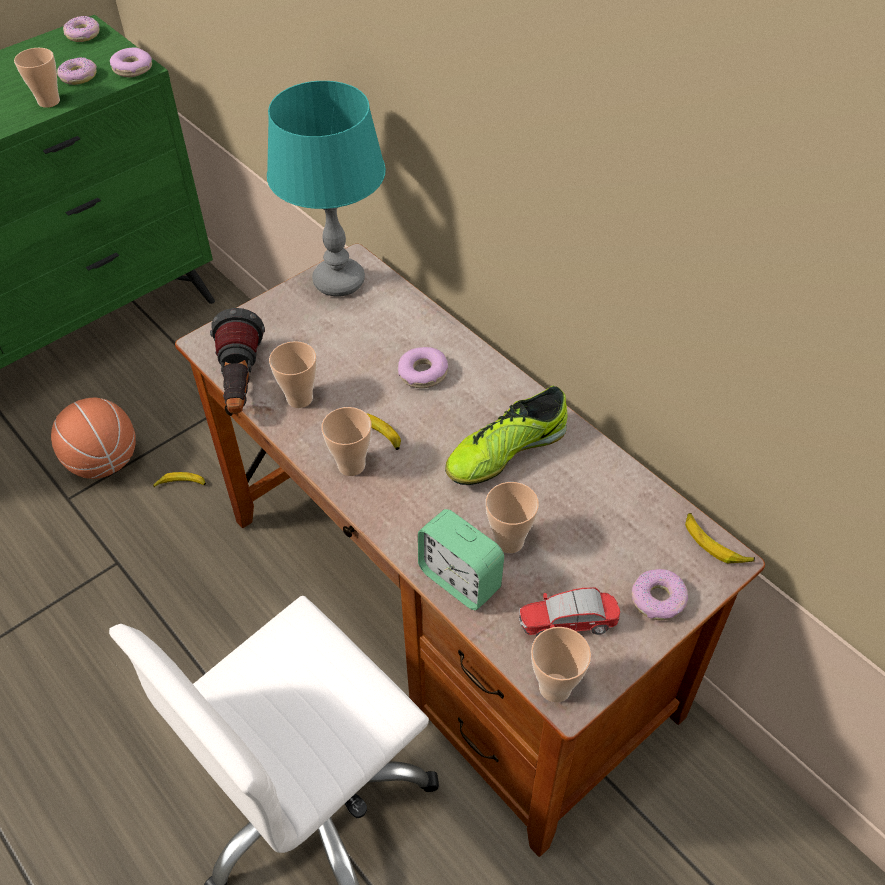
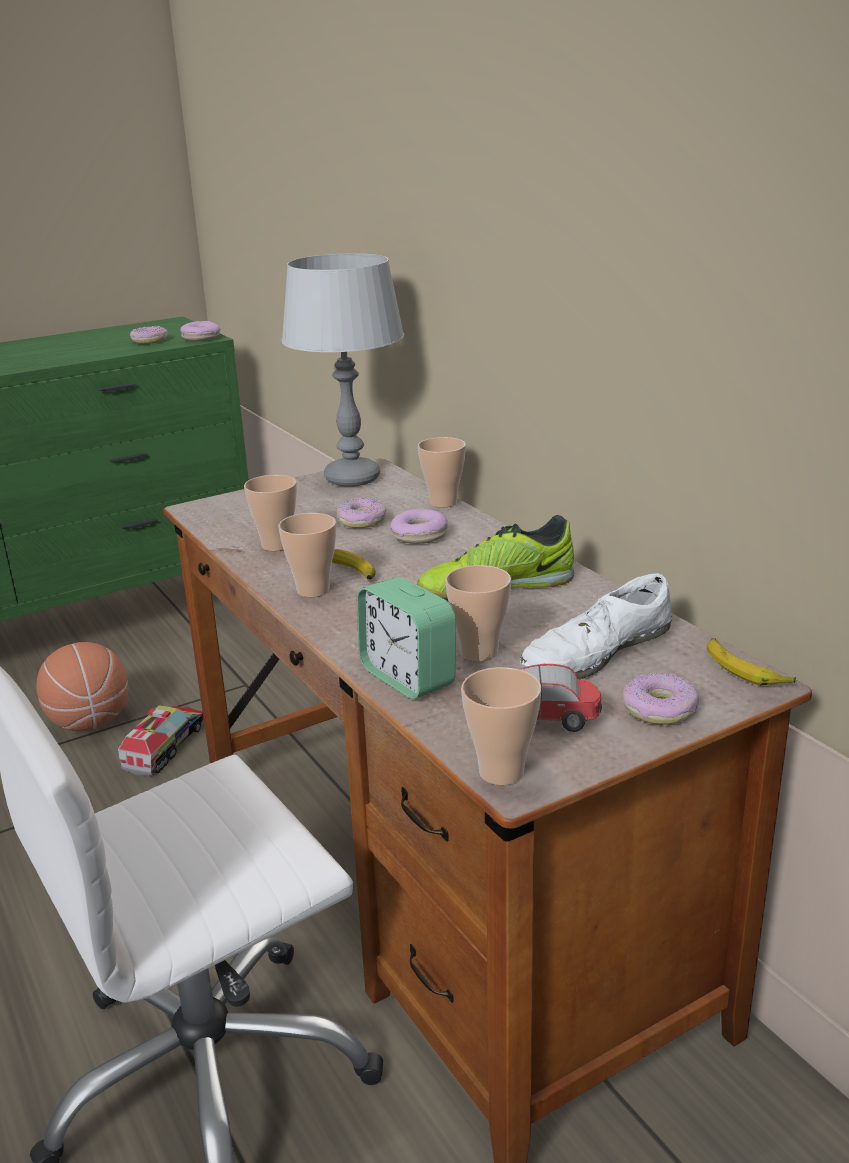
camera: 10 degrees right, 25 degrees down
(49, 101) = (114, 351): cup -> cup (443, 502)
(83, 35) = (167, 324): donut -> donut (362, 521)
(181, 484) = (164, 747): banana -> toy truck
(241, 383) = (218, 533): flashlight -> none
(338, 281) = (352, 478): turquoise table lamp -> grey table lamp
(600, 531) = (596, 652): none -> white shoe

